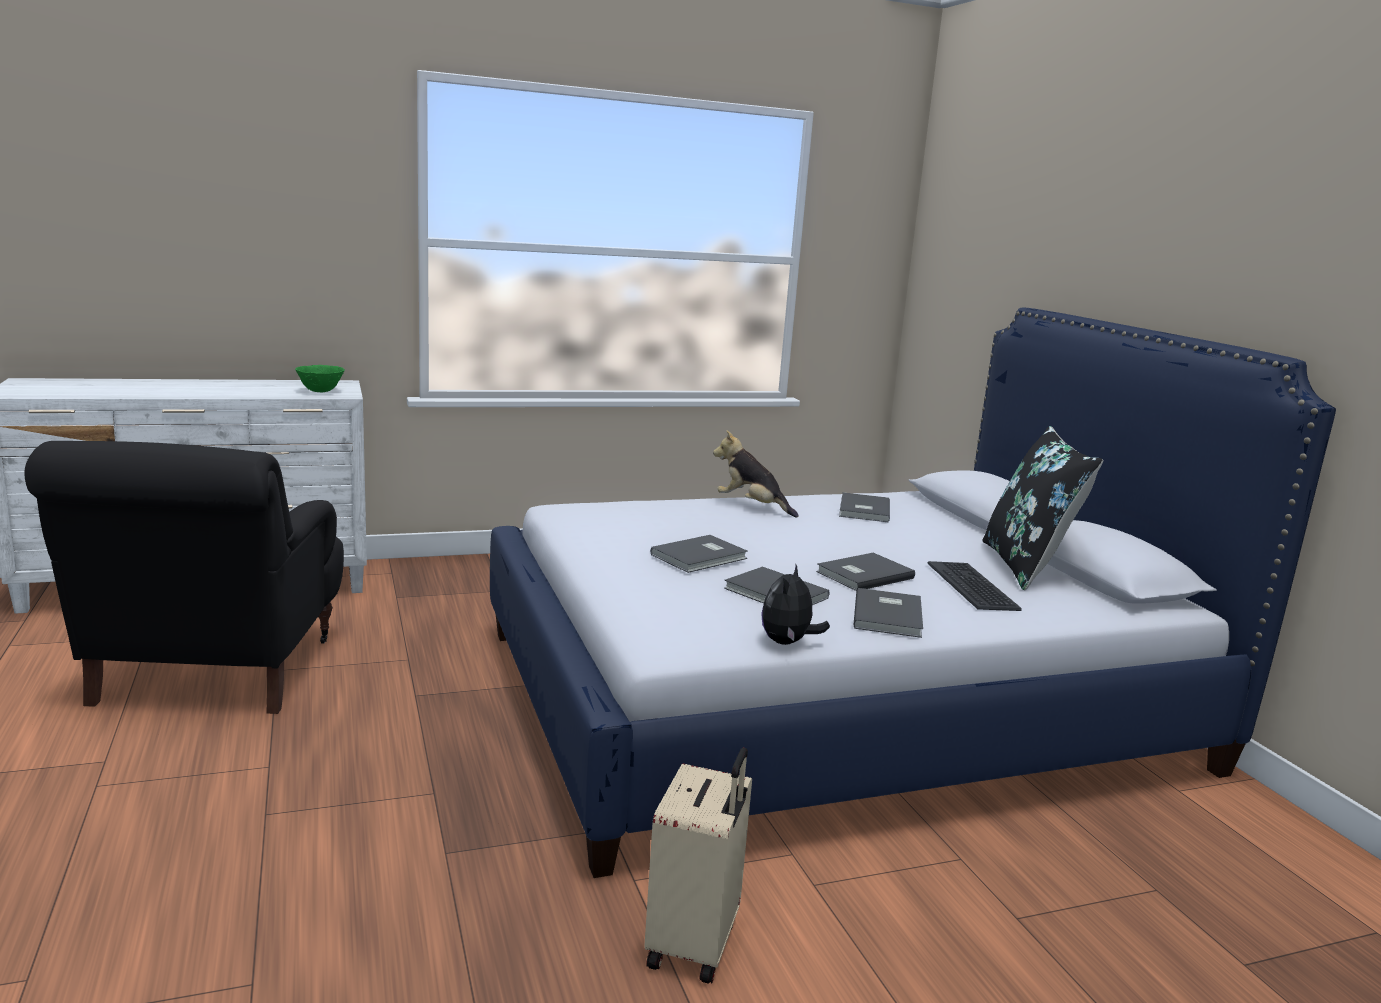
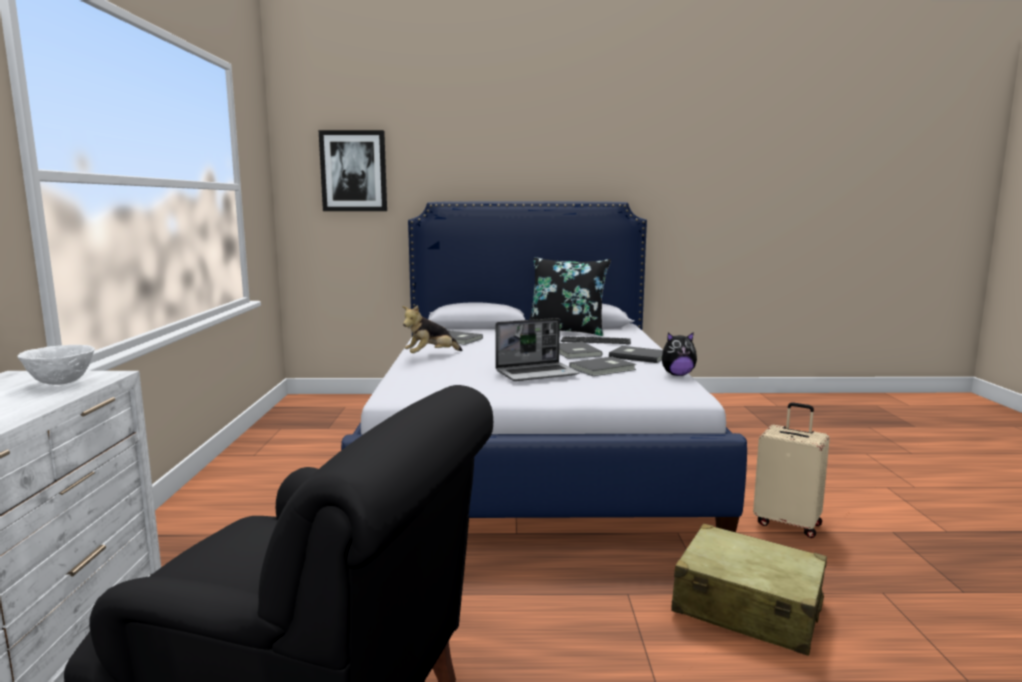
camera: 70 degrees left, 5 degrees down
(321, 391) = (61, 383): green bowl -> white bowl
(414, 882) = (747, 607): none -> beige suitcase
(701, 557) = (537, 373): grey book -> laptop
(788, 643) = (677, 375): plush toy -> plush toy turned 45 degrees counterclockwise
(974, 249) = (353, 171): none -> picture

